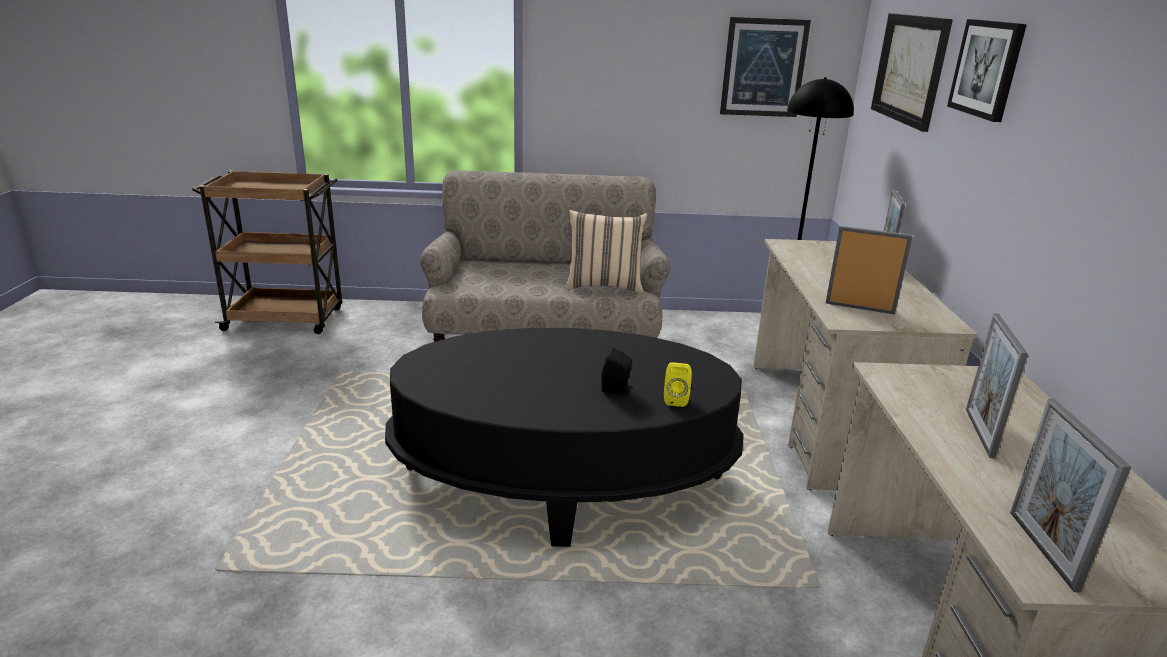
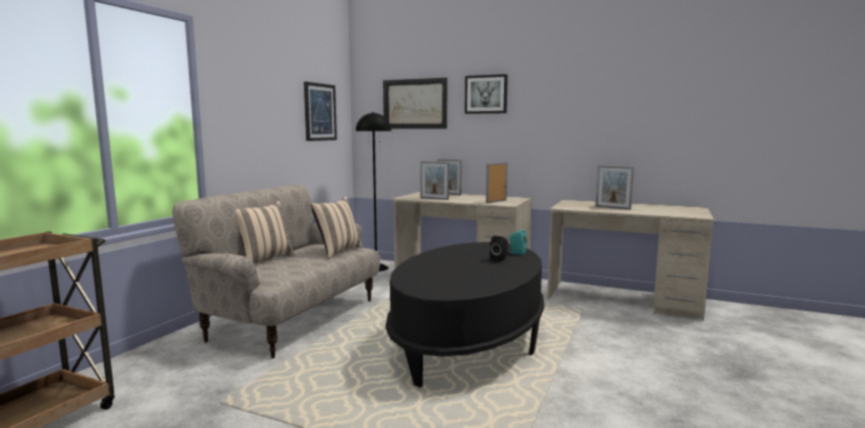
camera: 65 degrees left, 15 degrees down
(532, 262) = (264, 259): none -> beige pillow
(675, 399) = (516, 253): yellow speaker -> turquoise speaker
(1042, 549) = (685, 214): picture frame -> picture frame (434, 198)

